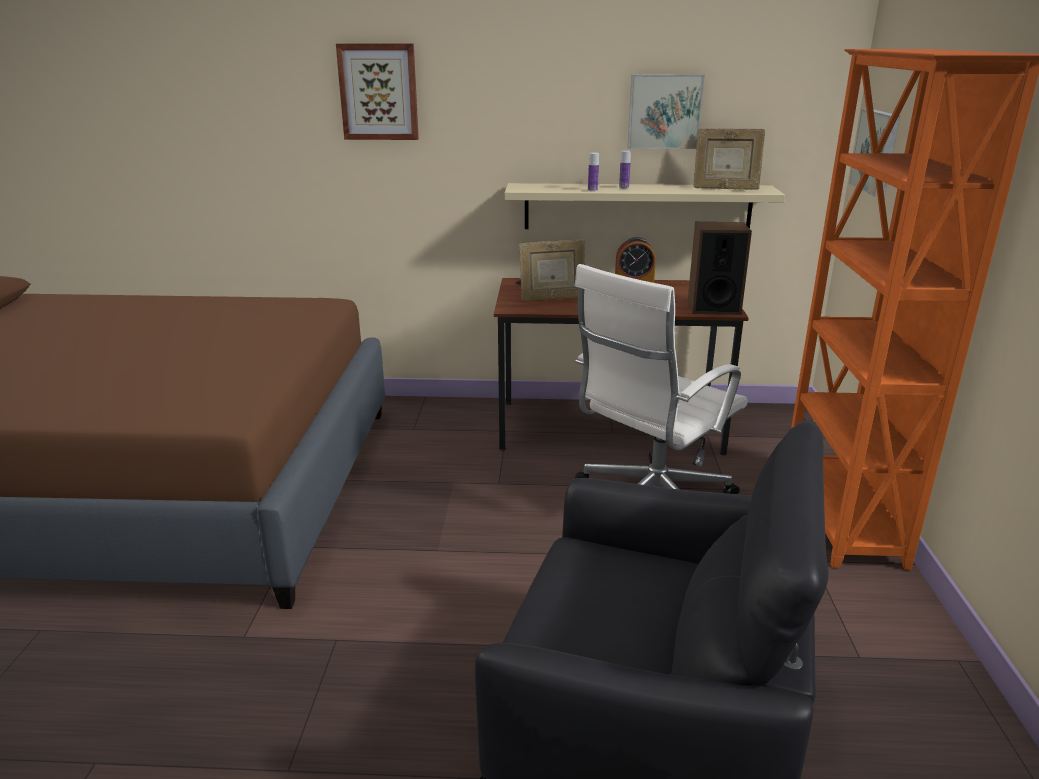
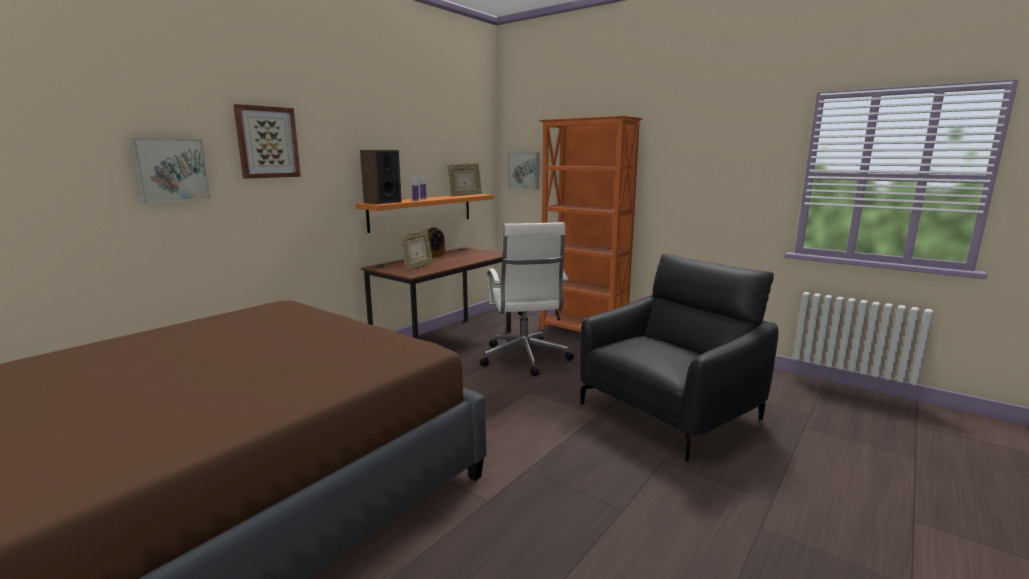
camera: 55 degrees left, 10 degrees down
(637, 207) = (422, 211): beige shelf -> orange shelf
(664, 111) = (428, 155): picture -> picture (171, 170)
(713, 308) = (492, 254): speaker -> speaker (382, 202)

